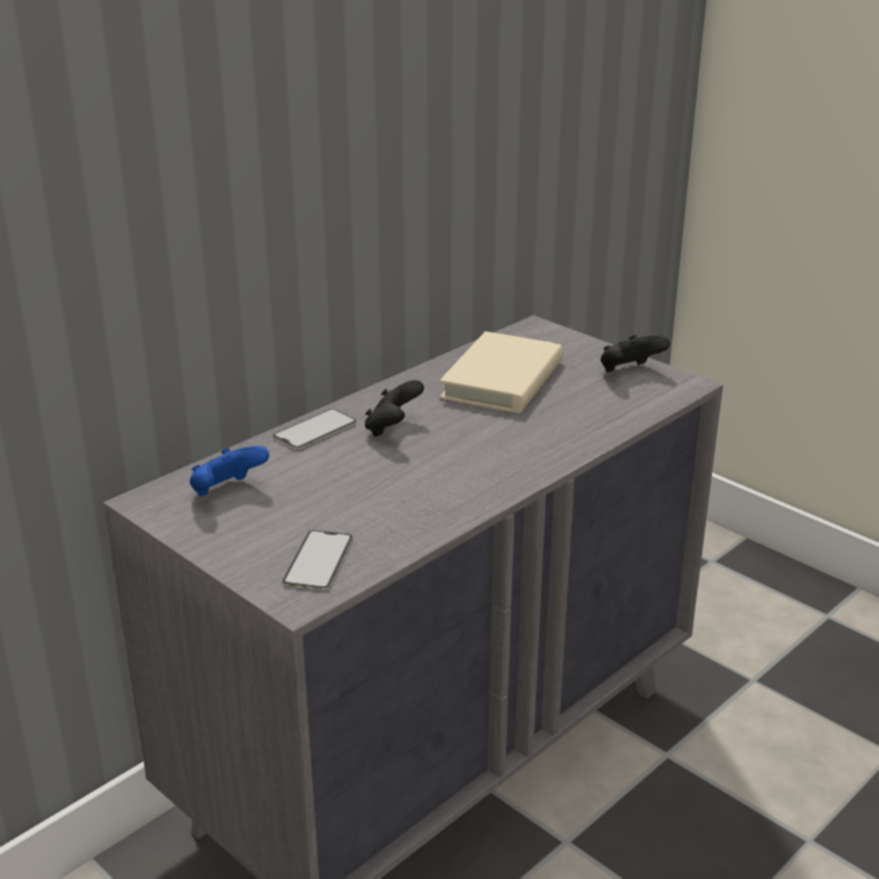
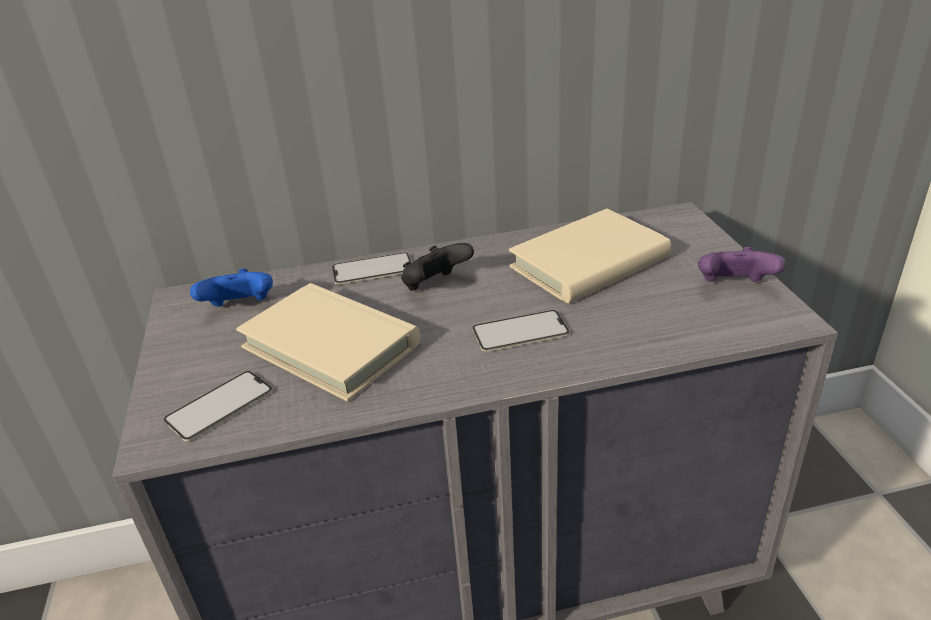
camera: 35 degrees right, 5 degrees up
(357, 494) = (330, 346): none -> beige book
(505, 442) = (520, 331): none -> phone
(629, 372) = (733, 287): black game controller -> purple game controller

